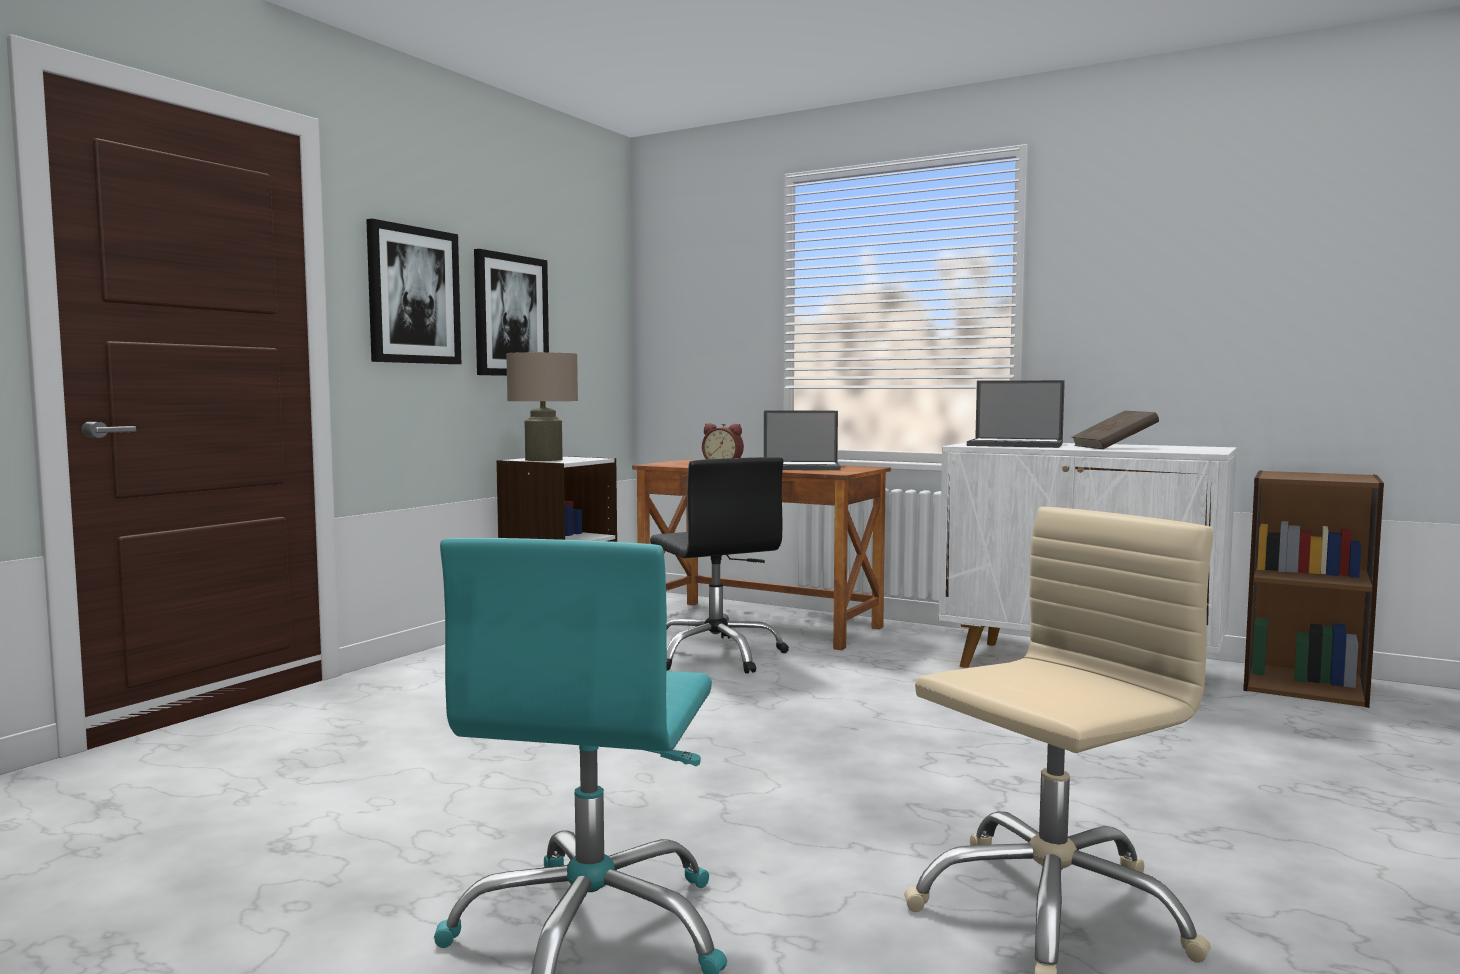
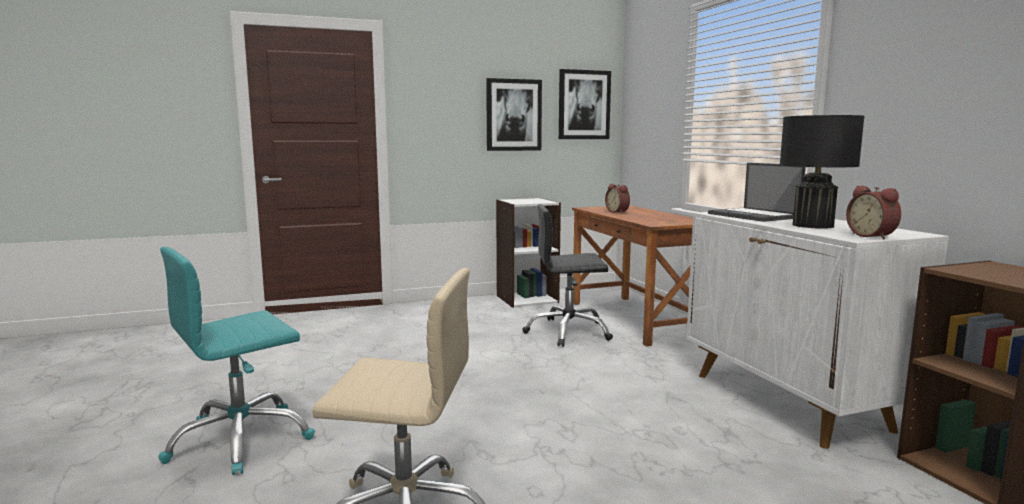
camera: 40 degrees right, 5 degrees up
(413, 295) = (442, 108): picture -> picture (584, 105)
(544, 459) = (517, 201): beige table lamp -> none
(717, 655) = (568, 332): black office chair -> black office chair turned 75 degrees clockwise
(802, 467) = (656, 218): laptop -> none
(1114, 447) = (812, 225): brown book -> black table lamp
(1205, 450) = (872, 236): none -> alarm clock

